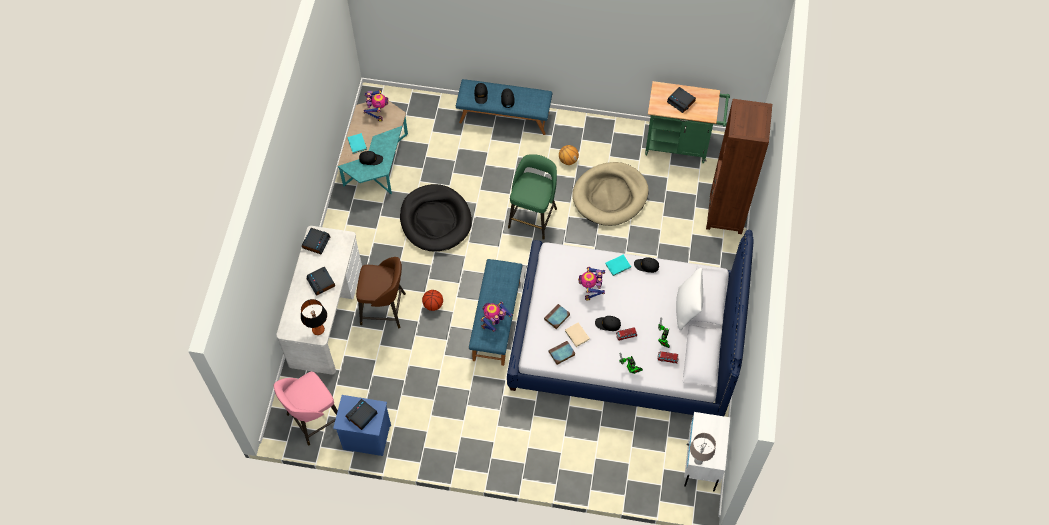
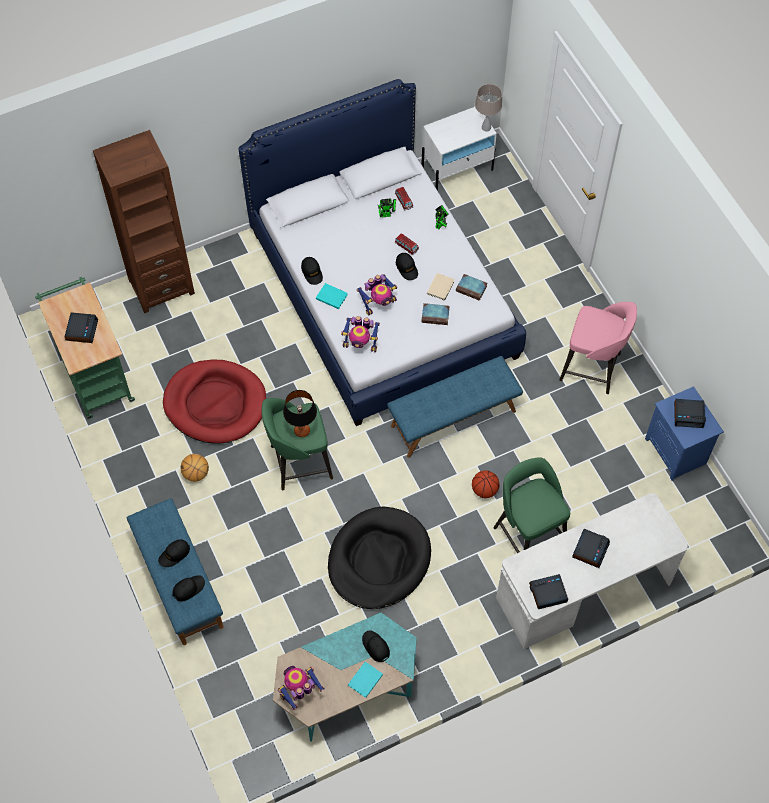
camera: 125 degrees left, 0 degrees up
(313, 419) = (702, 514): pink stool -> pink stool (592, 368)
(318, 330) = (644, 511): table lamp -> table lamp (302, 430)
(384, 309) = (528, 534): brown stool -> green stool
(494, 322) = (478, 381): toy robot -> toy robot (360, 344)
(610, 196) = (215, 404): beige dog bed -> red dog bed
(687, 309) = (336, 213): white pillow -> none

